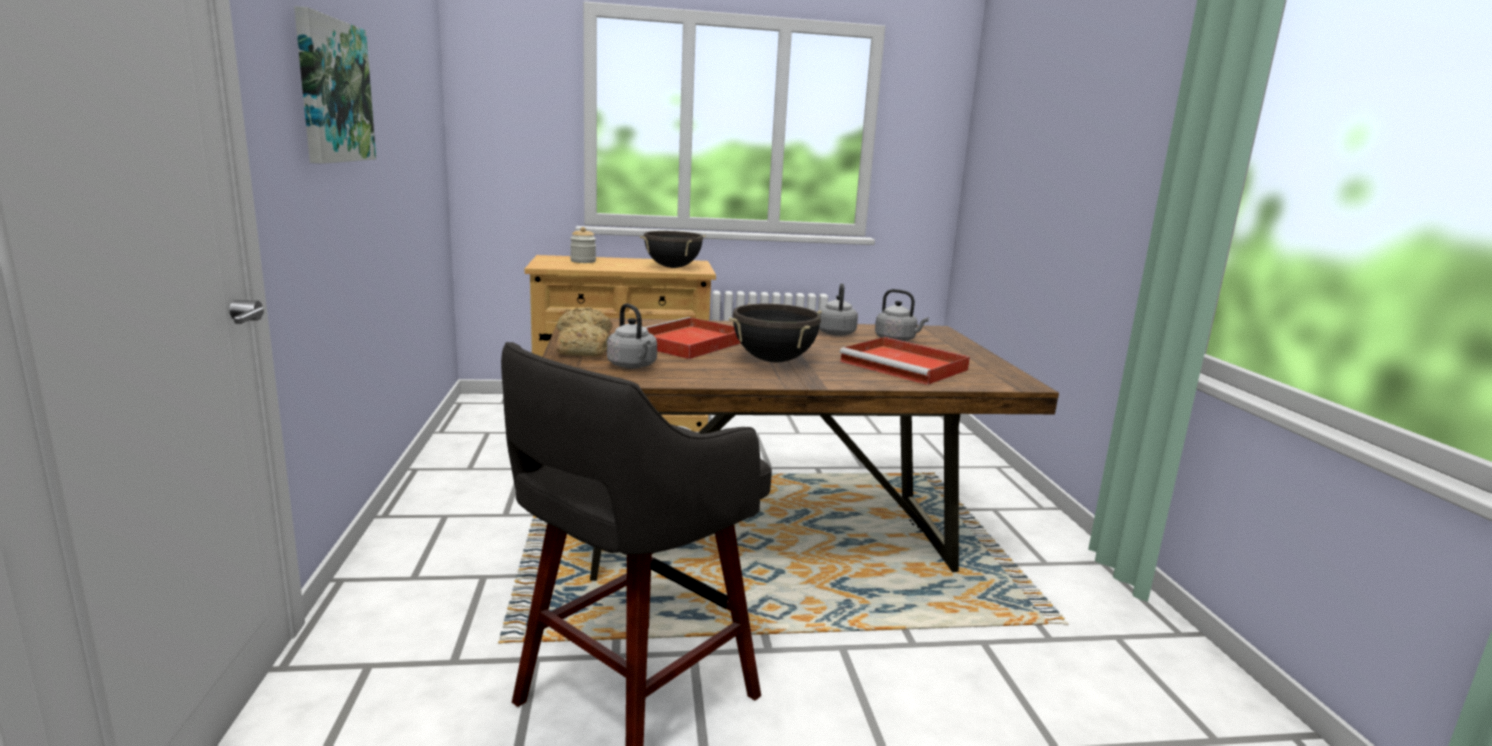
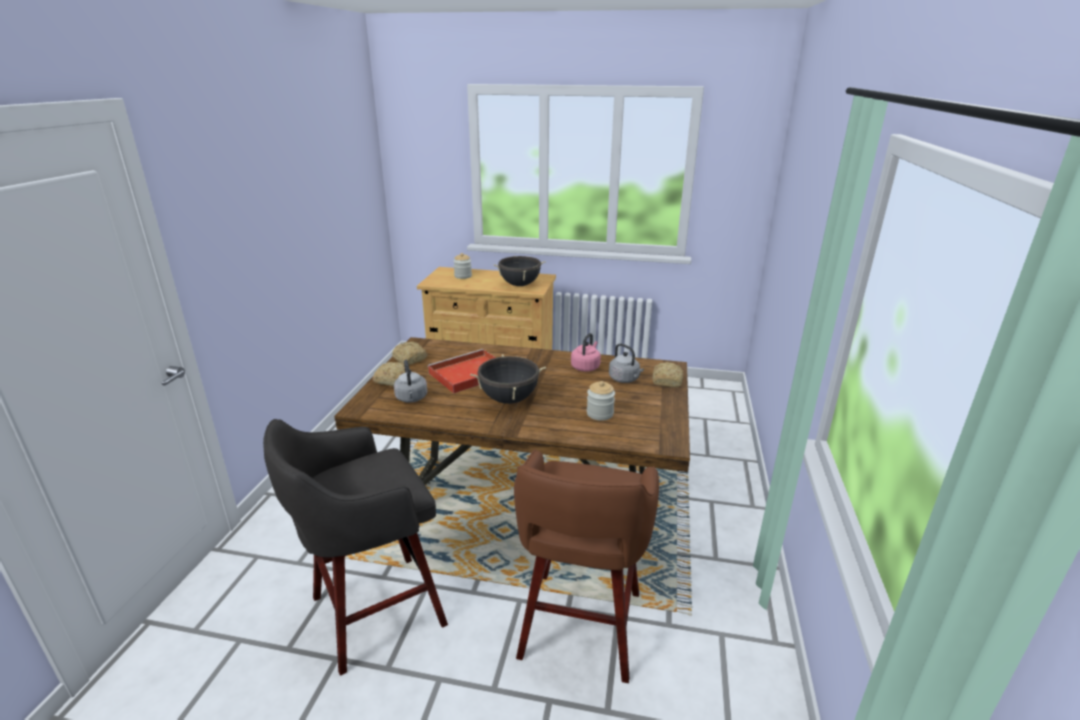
camera: 20 degrees right, 10 degrees up
(332, 91) = (253, 210): picture -> none
(836, 332) = (586, 367): grey kettle -> pink kettle
(906, 366) = (600, 414): red tray -> jar
(947, 339) = (667, 381): none -> bread
(947, 664) = (579, 628): none -> brown stool

